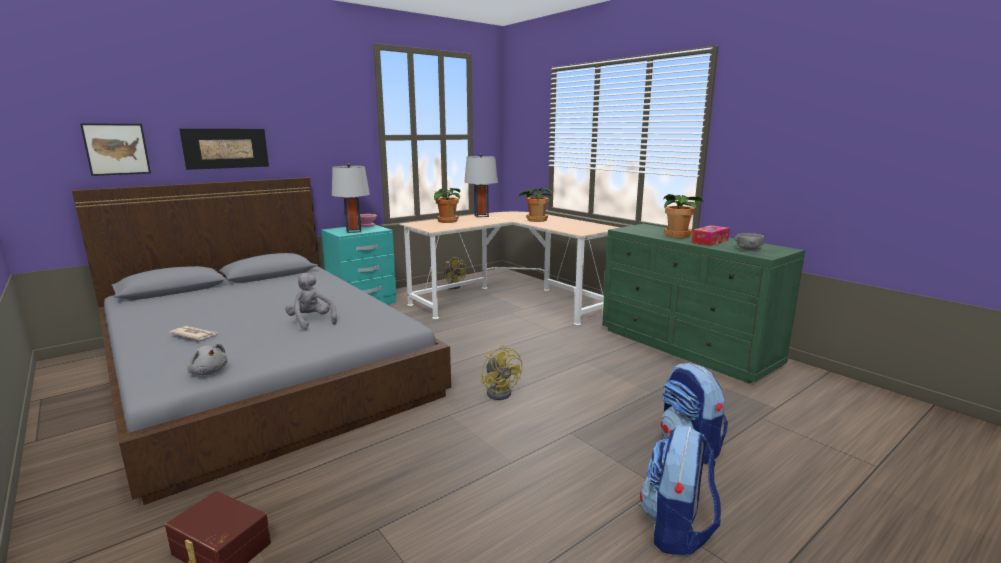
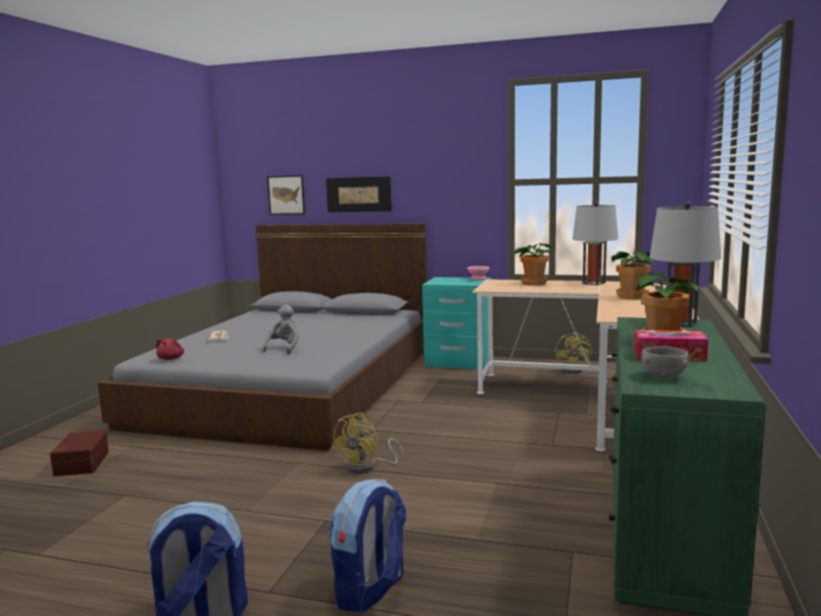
camera: 55 degrees right, 5 degrees down
(208, 372) = (171, 358): grey plush toy -> red plush toy
(353, 231) = (449, 282): grey table lamp -> grey table lamp (681, 323)

